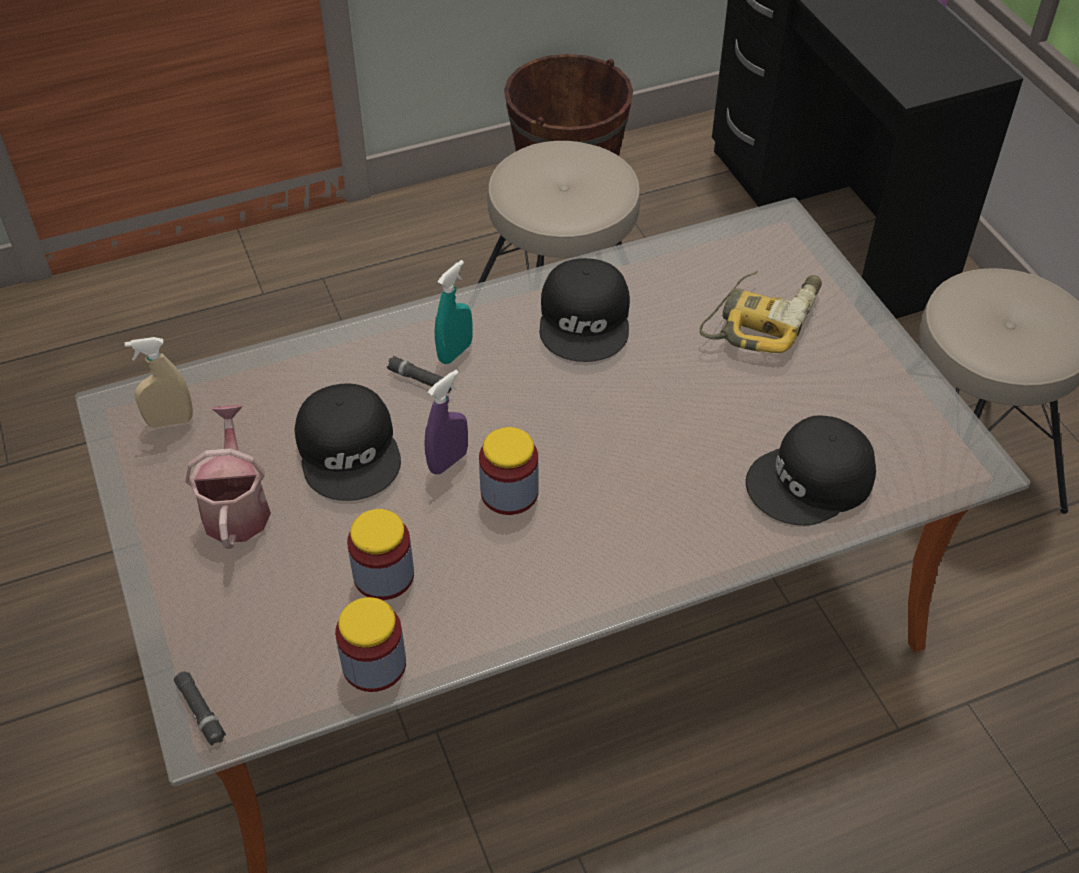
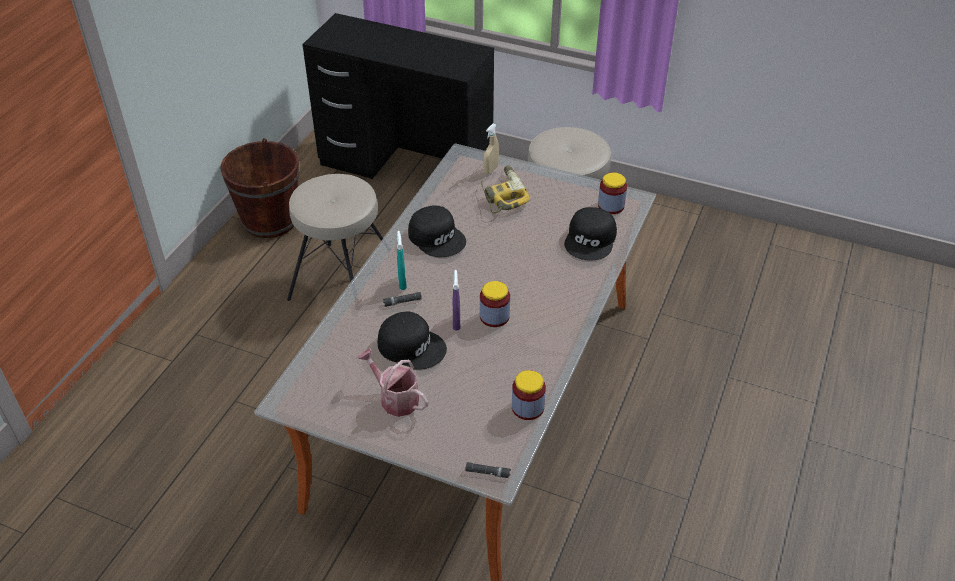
camera: 45 degrees left, 5 degrees down
(170, 421) = (317, 390): beige spray bottle -> beige spray bottle (491, 170)
(384, 575) = (488, 377): jar -> jar (611, 206)

